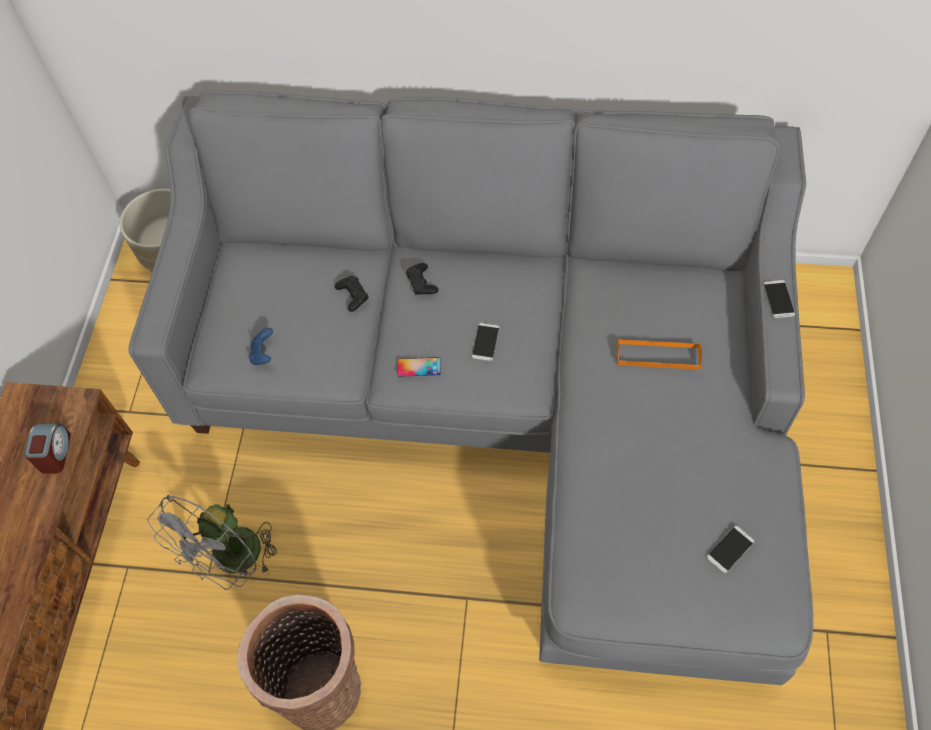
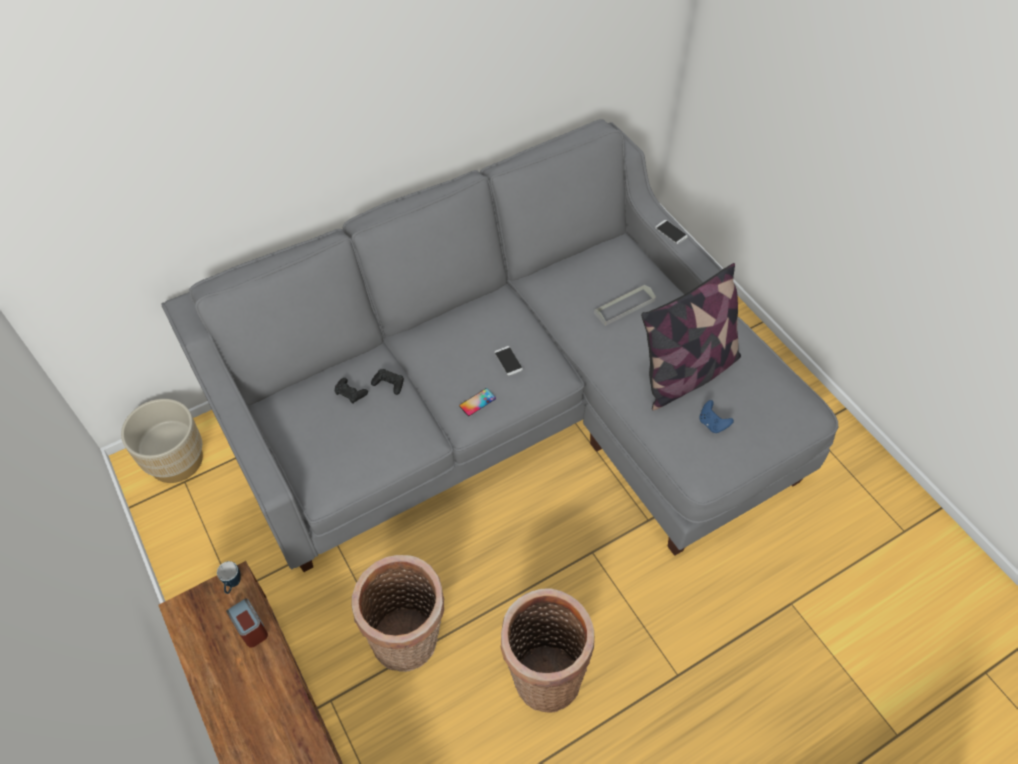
camera: 40 degrees left, 5 degrees down
(72, 404) = (233, 585): none -> mug
(231, 561) = (409, 641): grey fan -> basket
(263, 354) = (358, 459): blue game controller -> blue game controller (712, 424)
(421, 283) = (431, 348): black game controller -> black game controller (350, 393)
(658, 356) = (624, 307): orange tray -> grey tray
(664, 474) = (686, 373): none -> pillow
(730, 549) = (758, 391): phone -> none

